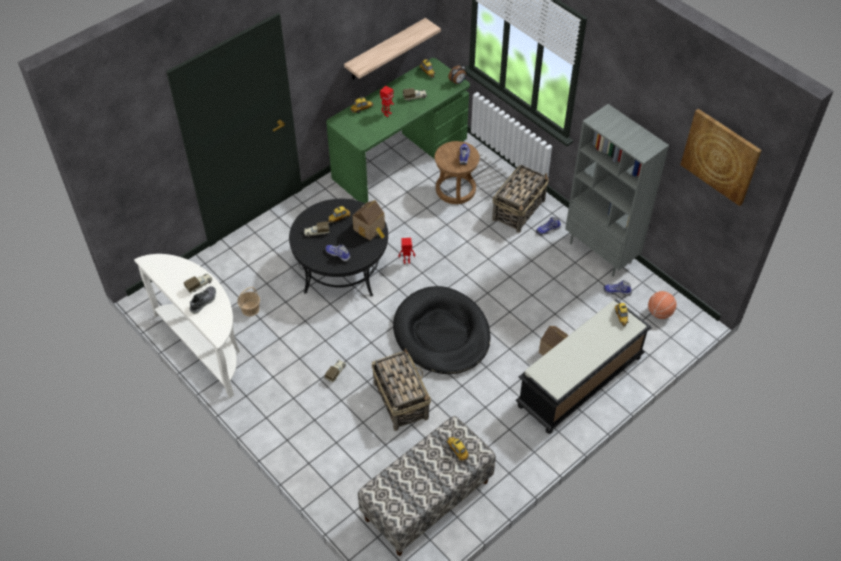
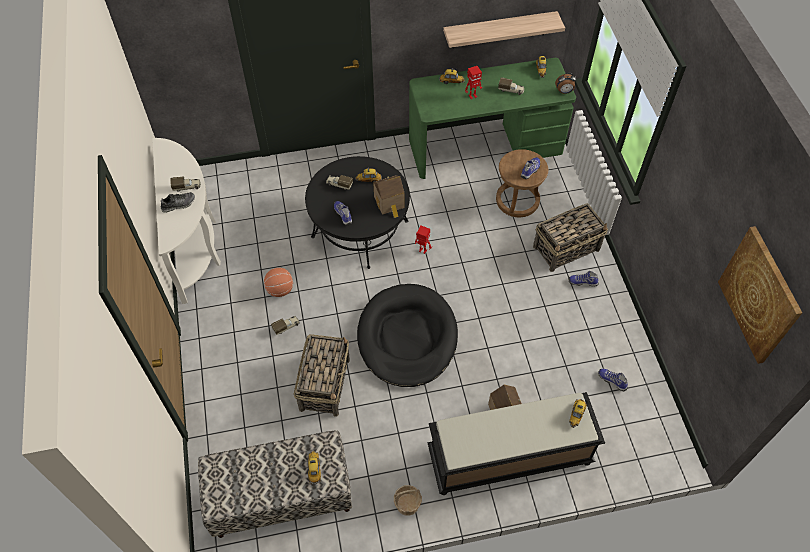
camera: 30 degrees right, 5 degrees up
(250, 309) = (255, 230): basket -> basket (407, 504)
(601, 252) = (623, 331): grey bookcase -> none
(660, 313) = (643, 426): basketball -> basketball (280, 289)

